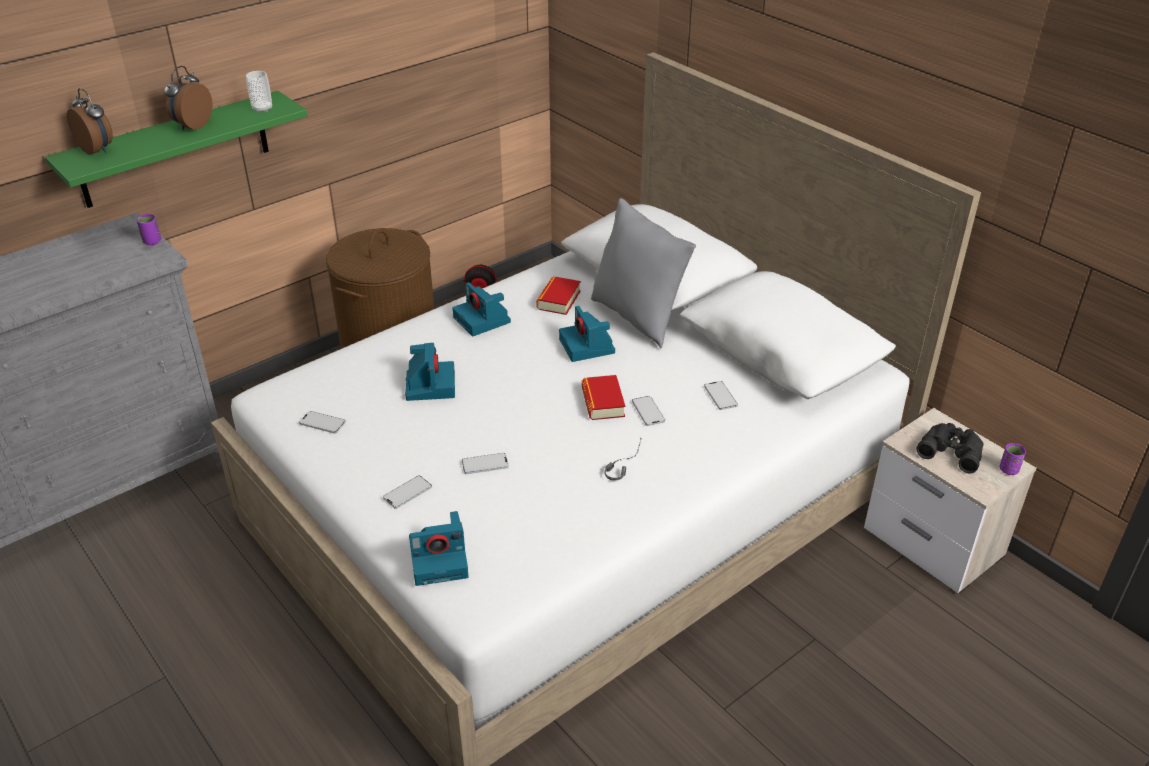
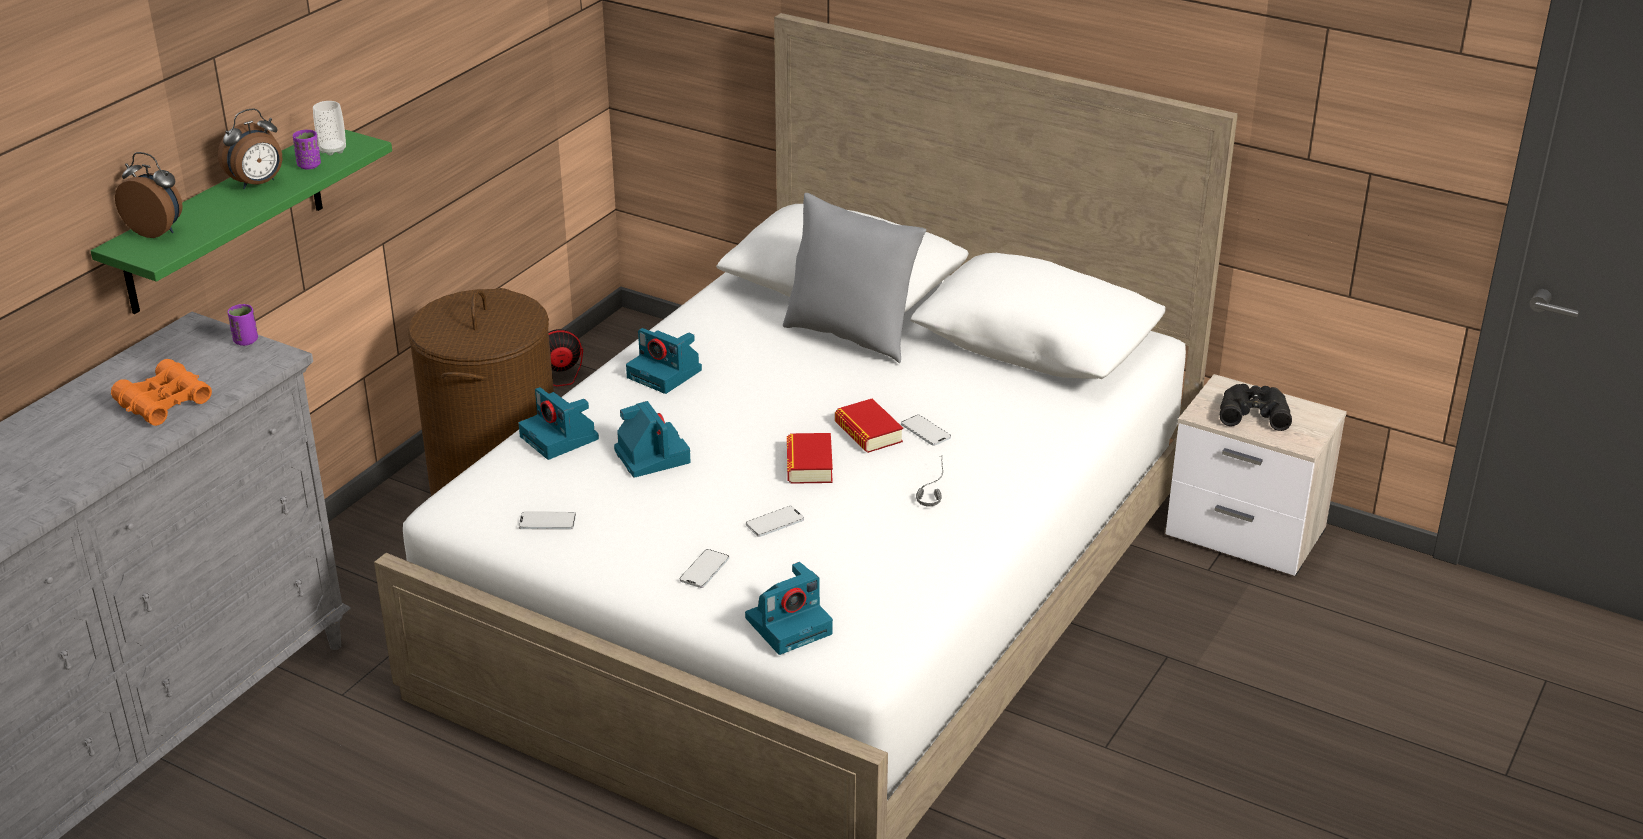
camera: 20 degrees left, 5 degrees down
(63, 278) = (164, 403): none -> orange binoculars
(192, 126) = (258, 184): alarm clock -> alarm clock turned 135 degrees counterclockwise
(558, 300) = (744, 334): book -> book (809, 465)
(587, 347) = (812, 378): camera -> camera (560, 438)
(720, 396) = (996, 399): phone -> none
(1008, 470) = (1320, 419): purple cup -> purple cup (309, 165)

